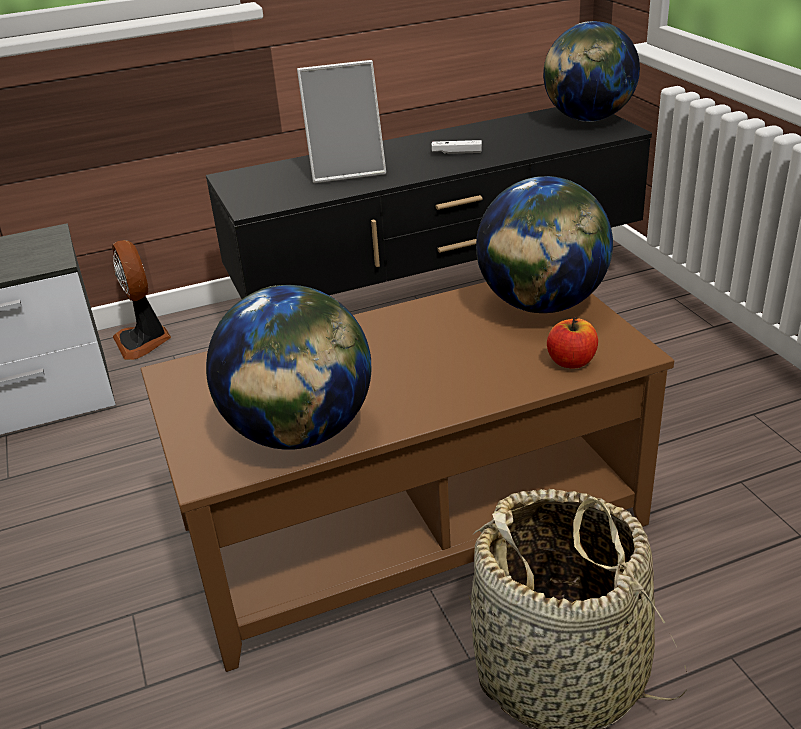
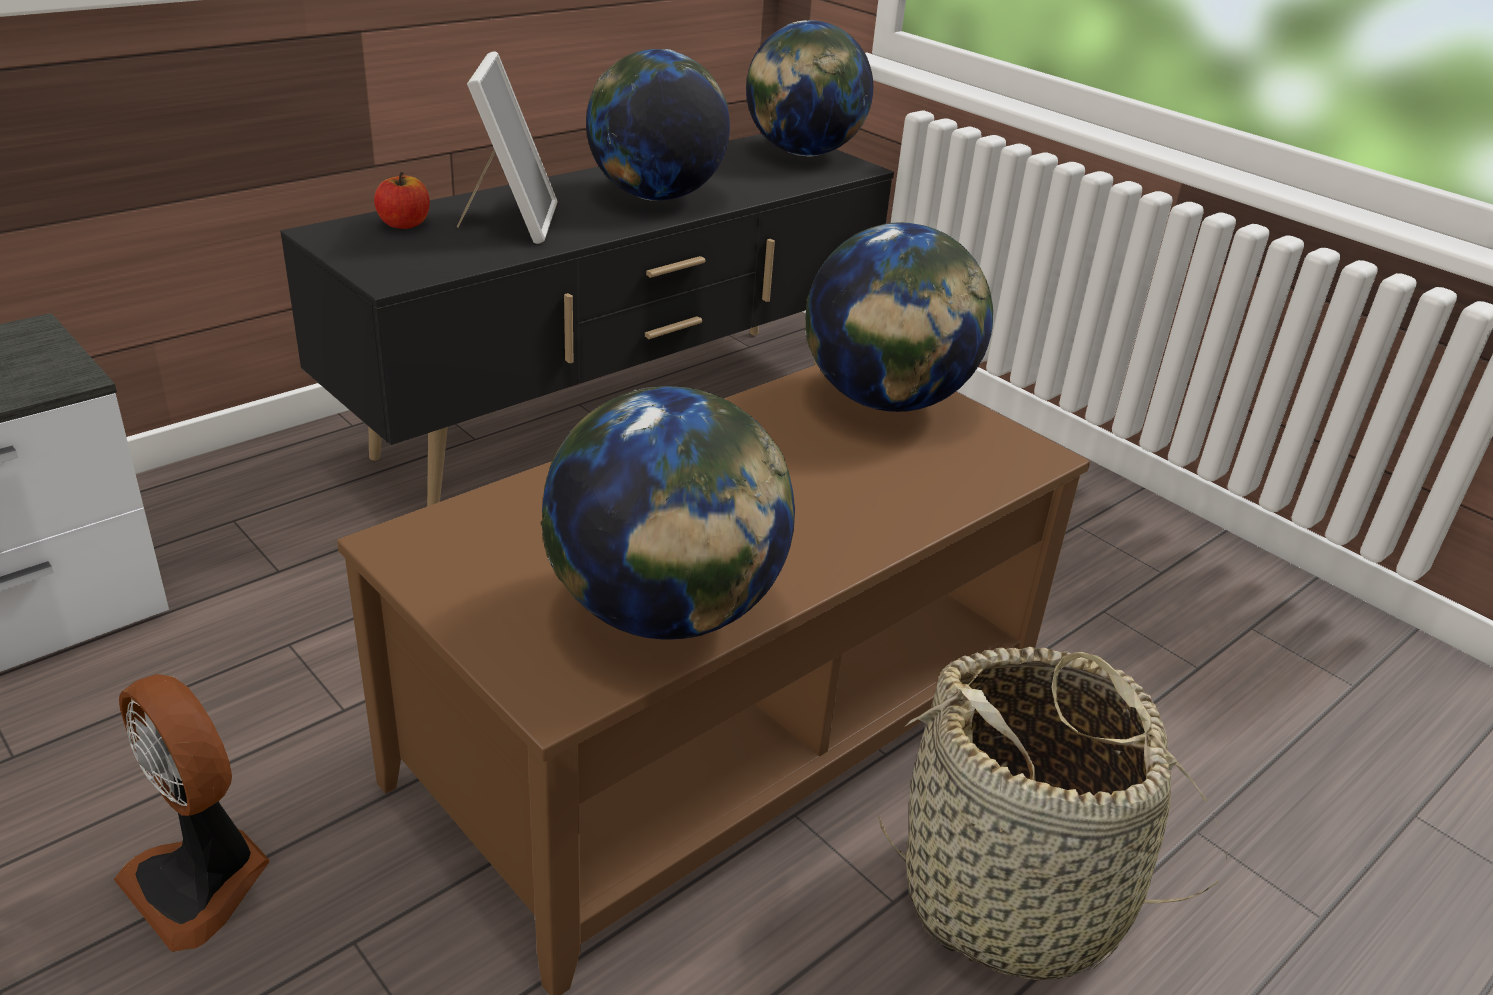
camera: 25 degrees left, 0 degrees up
(144, 341) = (170, 502): fan -> fan (202, 881)
(347, 170) = (510, 221): picture frame -> picture frame turned 60 degrees counterclockwise
(456, 152) = (656, 196): white game controller -> globe
(571, 361) = (971, 473): apple -> apple (404, 224)

